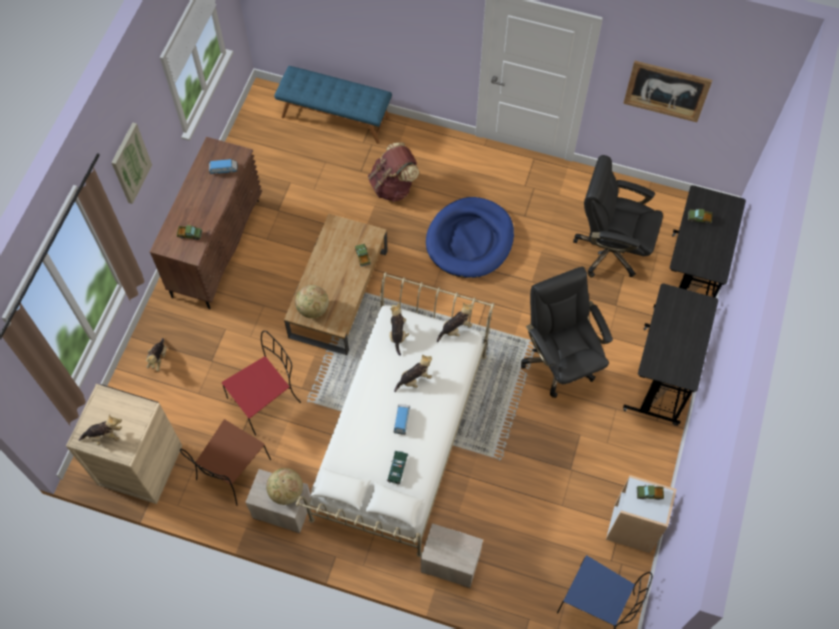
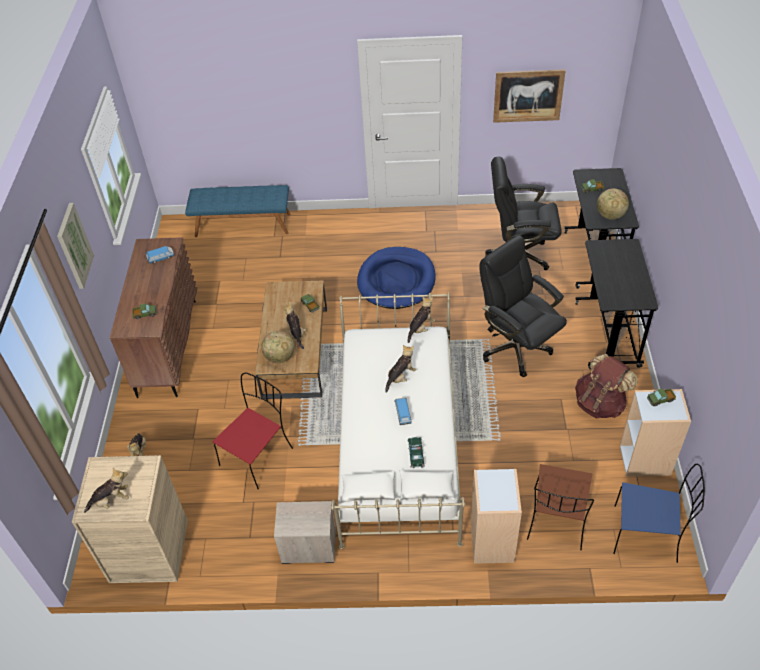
camera: 15 degrees left, 15 degrees down
(232, 471) = (246, 527): brown chair -> brown chair (557, 520)
(286, 492) = (312, 514): globe -> globe (610, 216)
(393, 186) = (313, 260): brown backpack -> brown backpack (600, 403)
(398, 334) = (369, 346): plush toy -> plush toy (296, 334)
(449, 562) = (491, 542): nightstand -> bookcase

